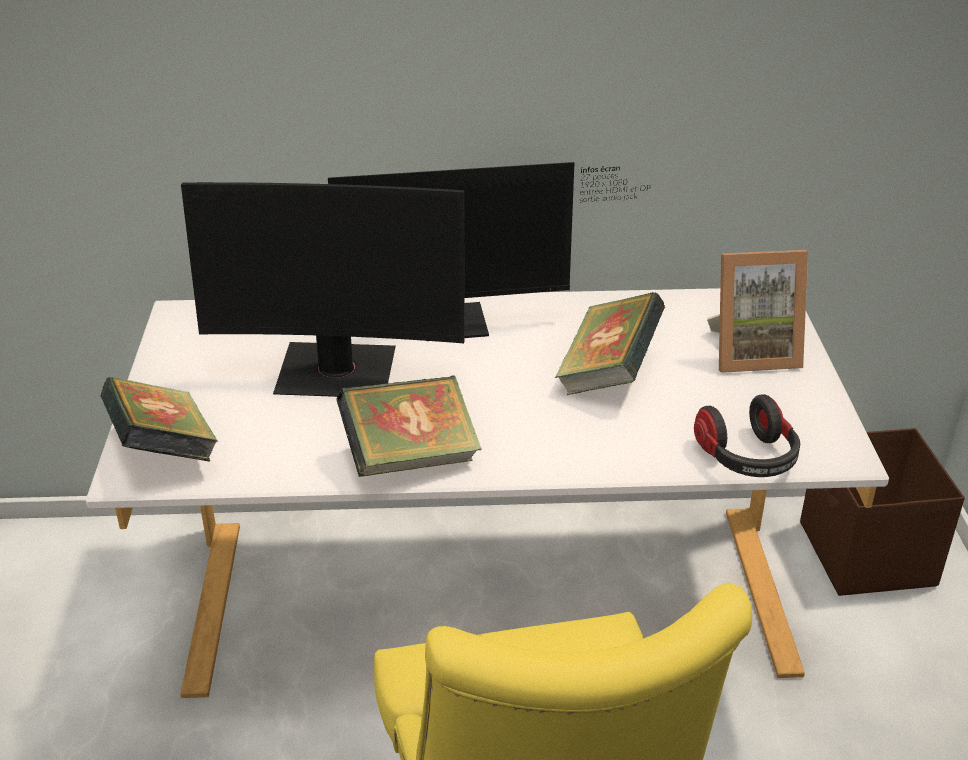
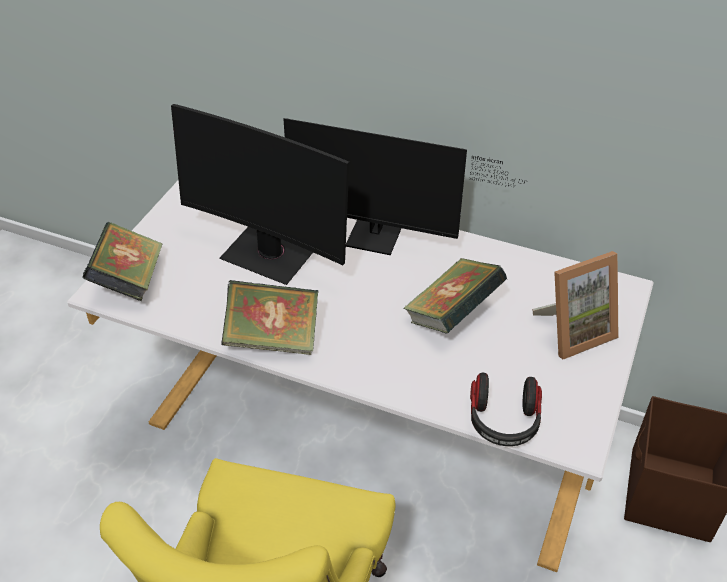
camera: 25 degrees right, 10 degrees up
(751, 353) = (573, 331): picture frame -> picture frame turned 45 degrees counterclockwise

